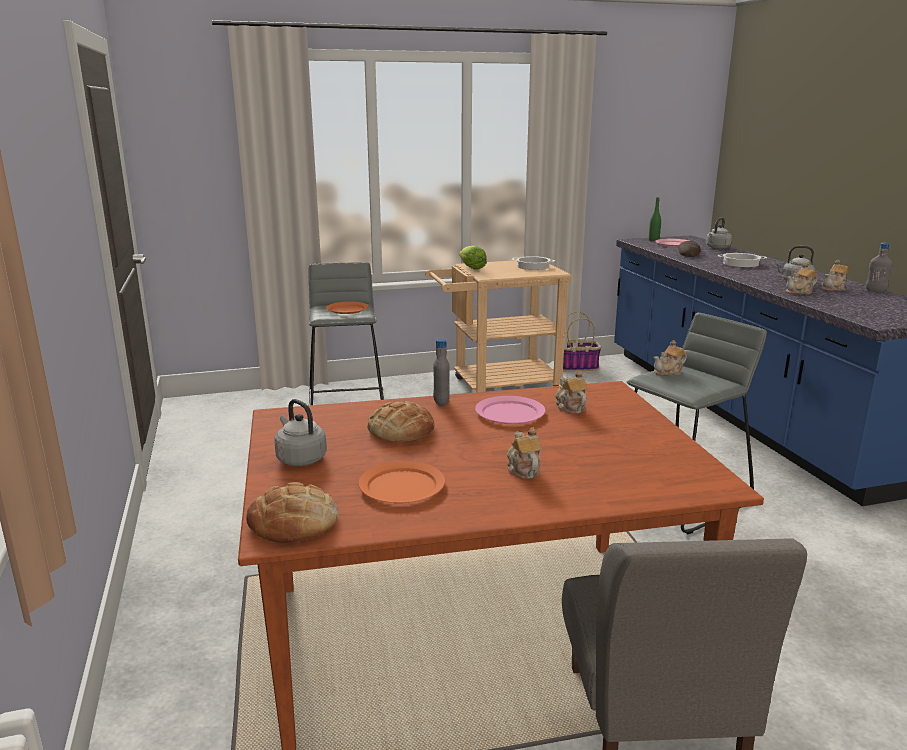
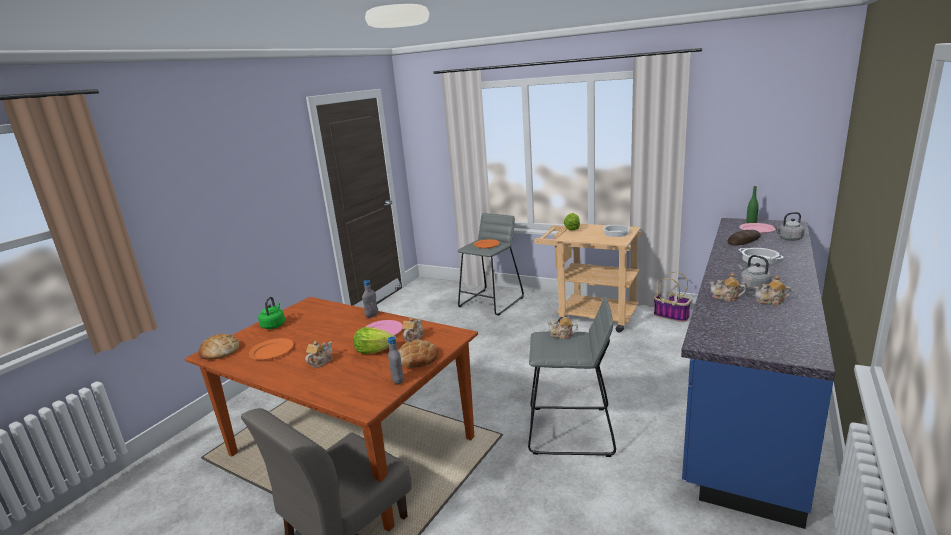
camera: 45 degrees right, 0 degrees up
(300, 458) = (274, 325): grey kettle -> green kettle
(401, 430) = (328, 324): bread -> bread (417, 358)
(560, 434) = (374, 351): none -> lettuce
(875, 291) = (808, 313): grey bottle -> grey bottle (398, 381)

